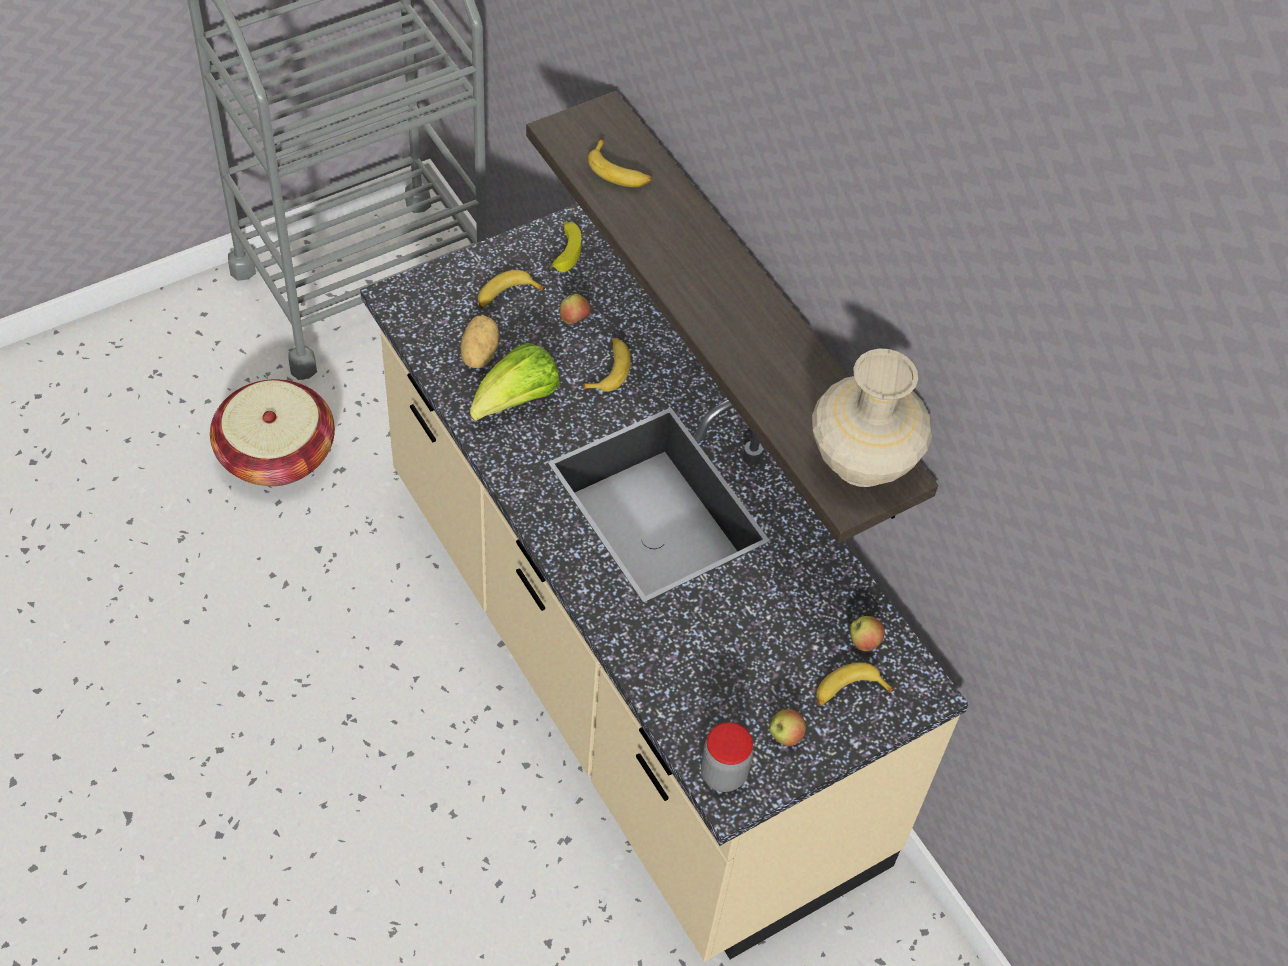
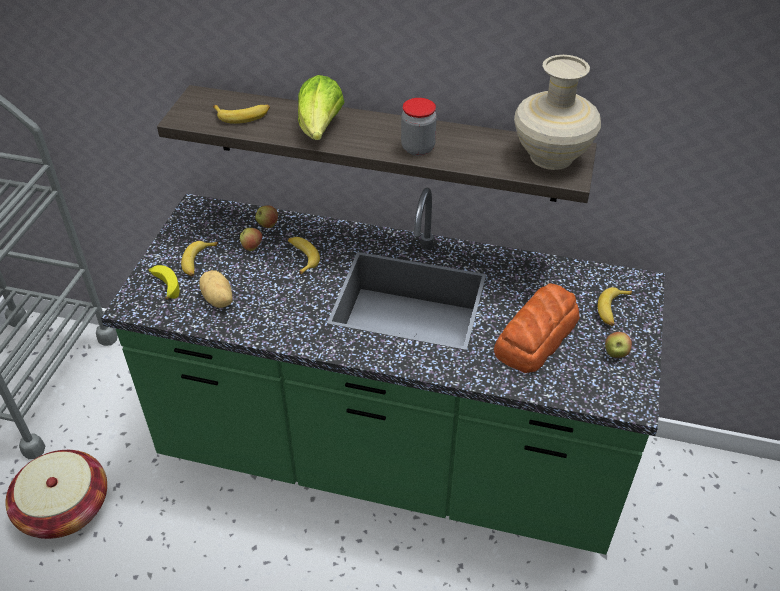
camera: 40 degrees left, 10 degrees down
(516, 401) = (270, 307): lettuce -> lettuce (320, 129)
(565, 250) = (205, 220): banana -> banana (164, 285)
(625, 668) = (390, 456): beige counter -> green counter
(723, 773) = (615, 396): jar -> jar (418, 148)
(728, 648) = (535, 336): none -> bread
(863, 642) = (587, 283): apple -> apple (268, 225)

